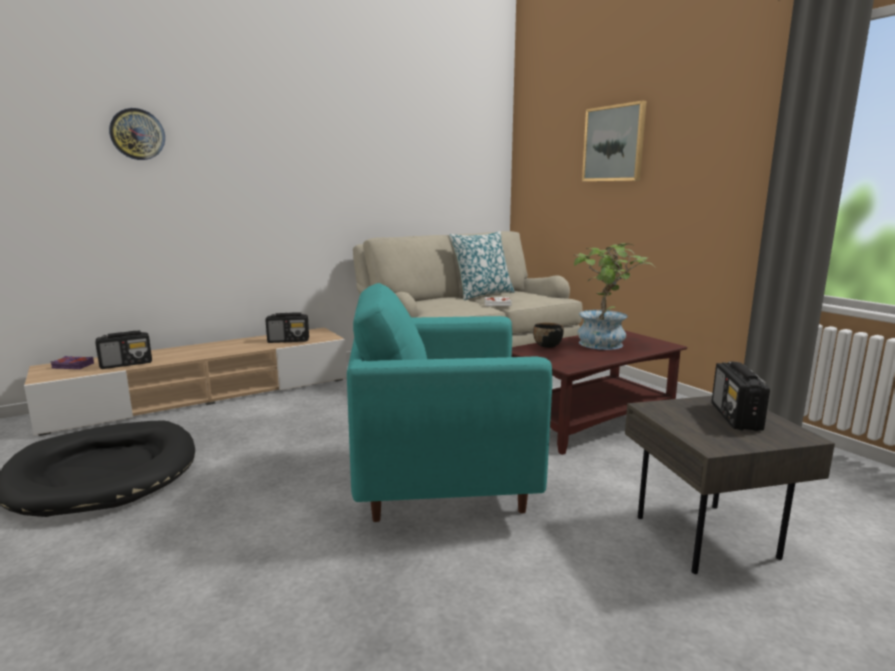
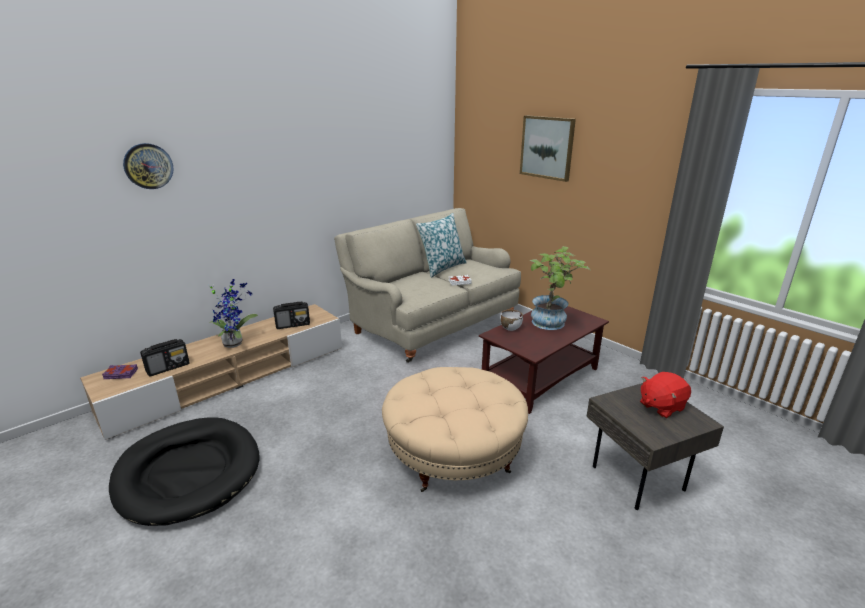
camera: 10 degrees left, 10 degrees up
(213, 350) = (235, 342): none -> potted plant
(441, 484) = (453, 453): turquoise armchair -> beige ottoman
(547, 345) = (510, 327): black bowl -> white bowl
(735, 417) = (661, 406): radio -> red plush toy

